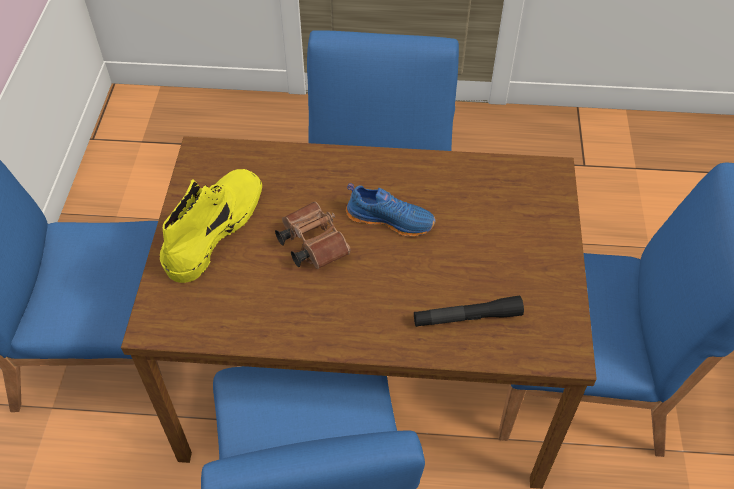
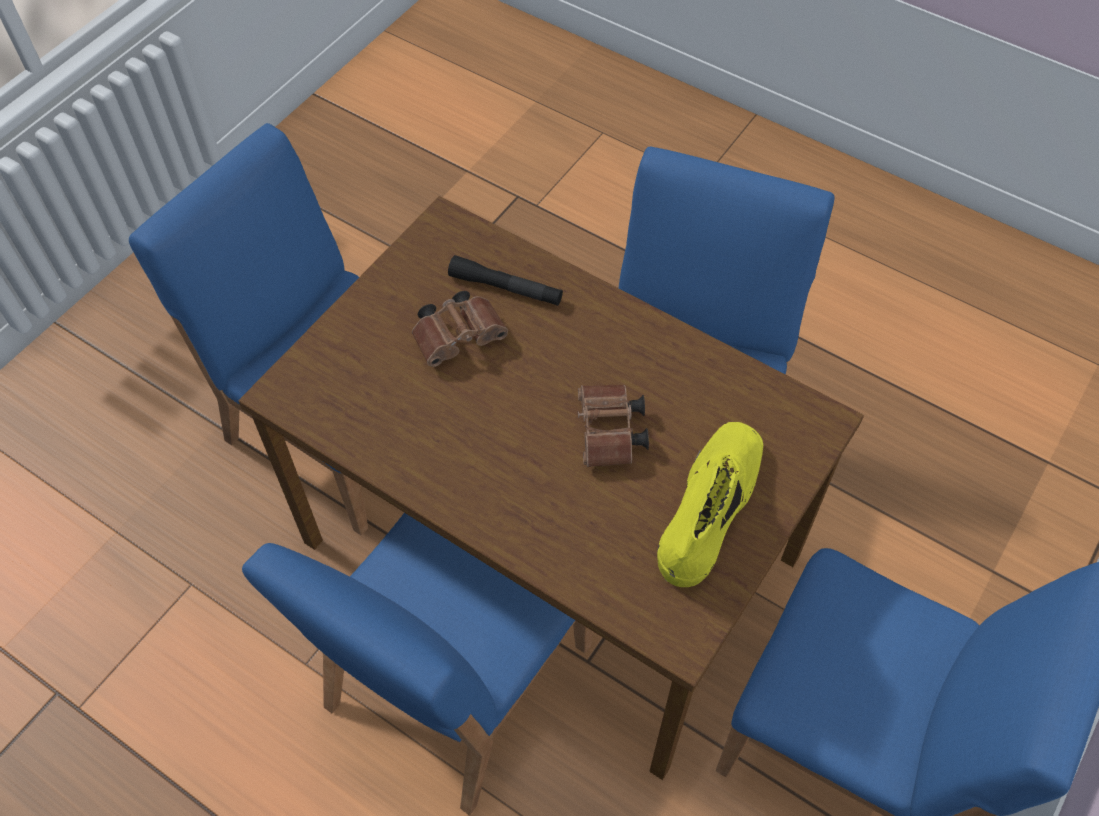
camera: 150 degrees left, 5 degrees up
(216, 229) = (710, 506): yellow boot -> yellow boot turned 150 degrees clockwise
(390, 219) = (503, 422): blue shoe -> none
(468, 262) = (461, 337): none -> brown binoculars

